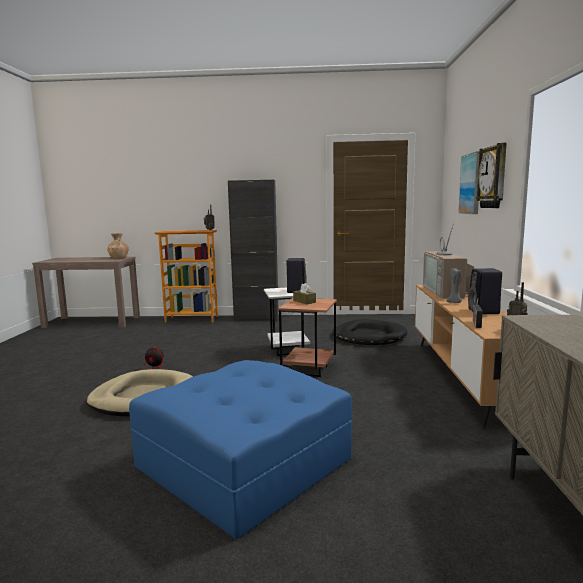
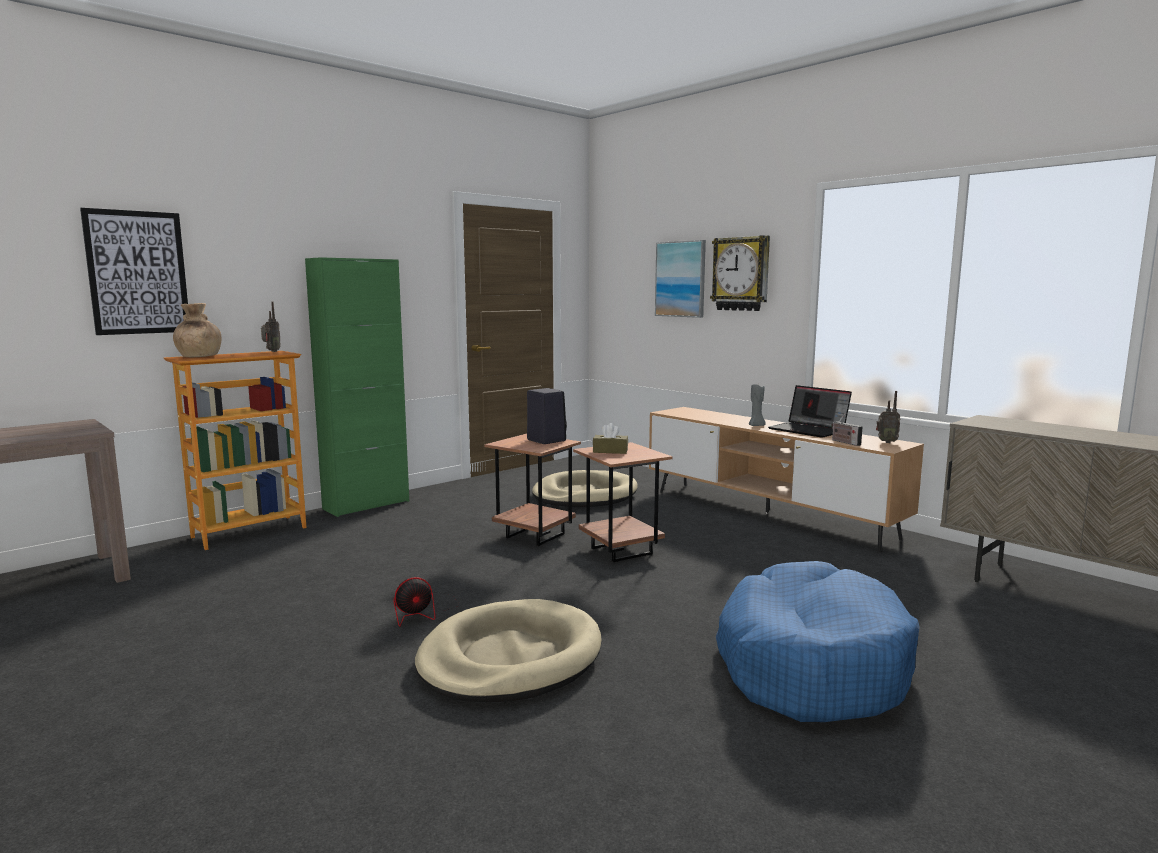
camera: 45 degrees left, 0 degrees up
(118, 258) = (73, 426): brown vase -> brown vase (198, 357)
(155, 191) = (137, 273): none -> picture
(242, 462) = (810, 664): blue ottoman -> blue dog bed
(256, 318) = (366, 505): black cabinet -> green cabinet
(289, 350) = (535, 535): white side table -> brown side table
(369, 336) = (584, 495): black dog bed -> beige dog bed
(447, 292) = (709, 416): television -> none
(484, 311) = (809, 430): black speaker -> laptop

